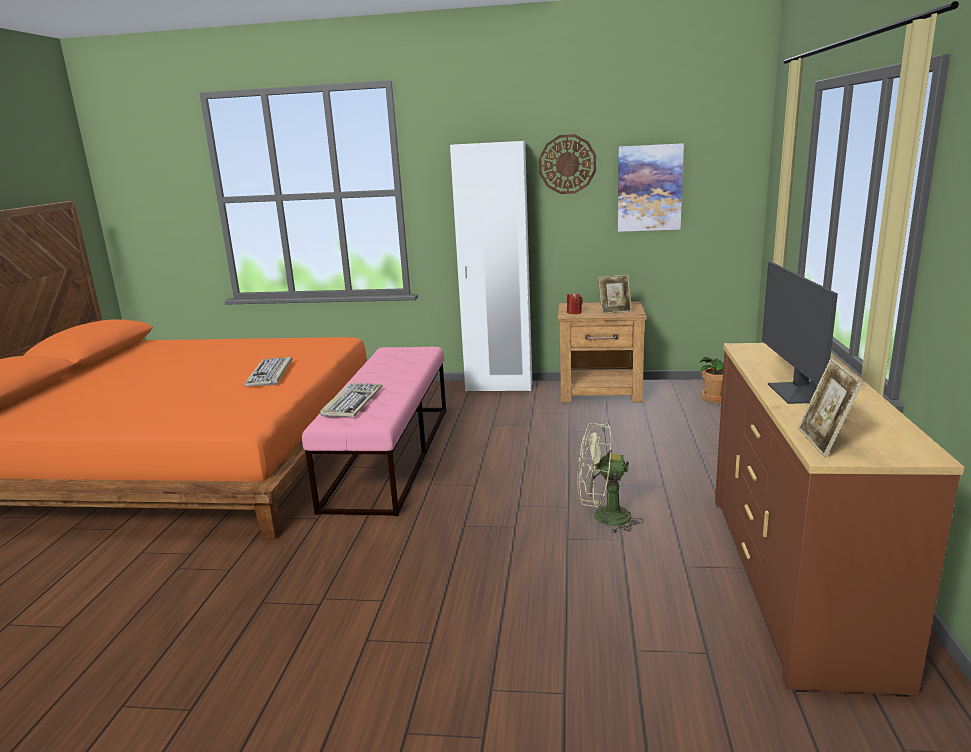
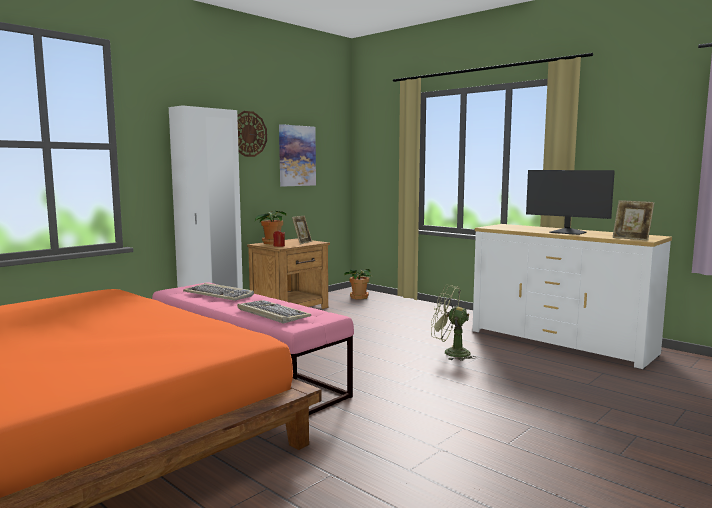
camera: 55 degrees left, 10 degrees down
(270, 374) = (137, 316): keyboard -> keyboard (219, 295)
(585, 305) = (271, 243): none -> potted plant
(603, 518) = (450, 353): green fan -> green fan turned 75 degrees clockwise
(796, 579) = (560, 342): brown dresser -> white dresser

